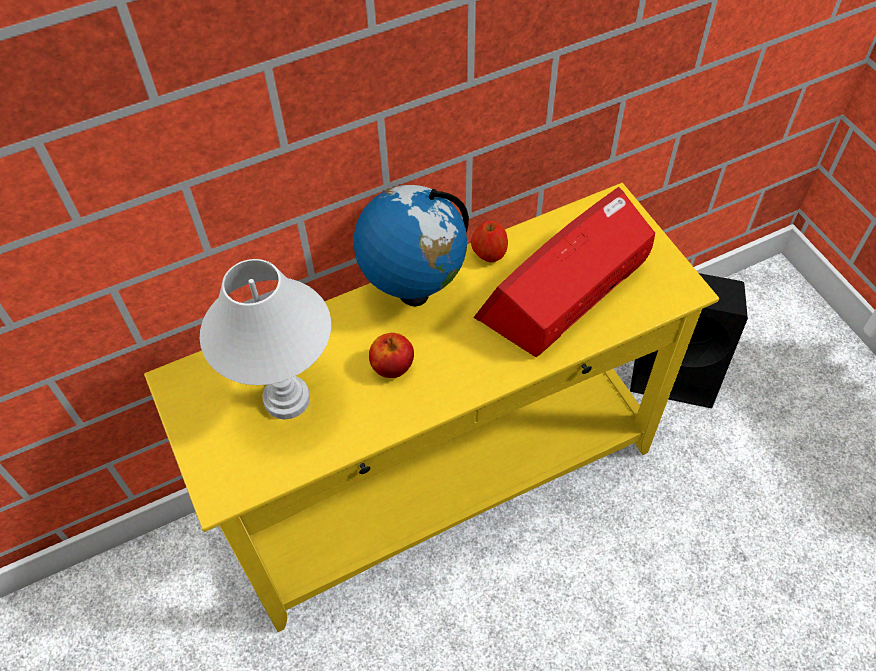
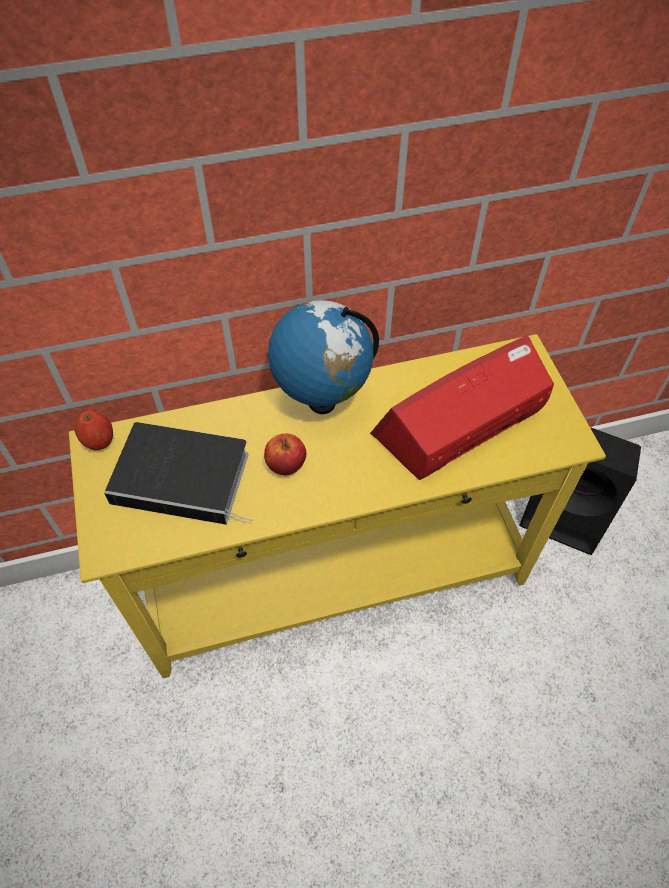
camera: 10 degrees right, 0 degrees up
(287, 399) = (185, 477): white table lamp -> book
(489, 255) = (398, 379): apple -> apple (99, 441)

